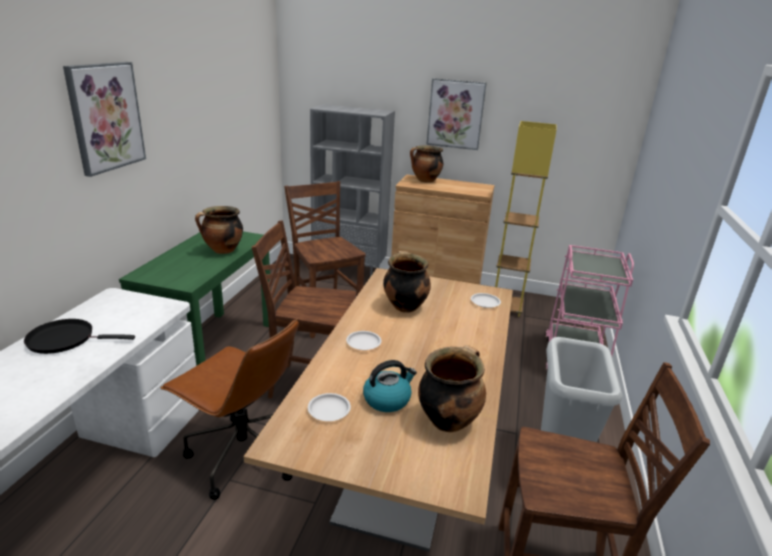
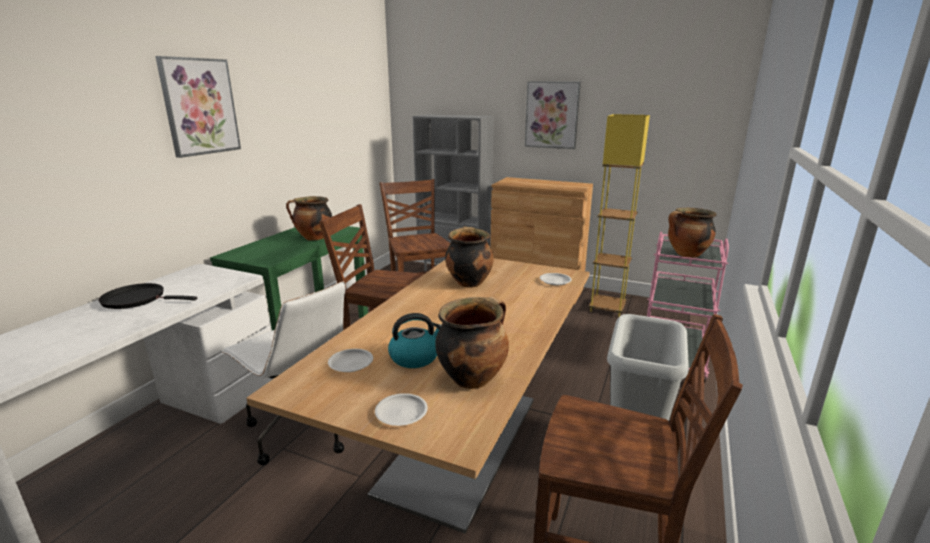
camera: 10 degrees right, 5 degrees down
(242, 455) = (302, 427): brown office chair -> white office chair
(363, 342) = (413, 310): white plate -> white plate (401, 412)
(425, 181) = (523, 181): cooking pot -> cooking pot (686, 255)

